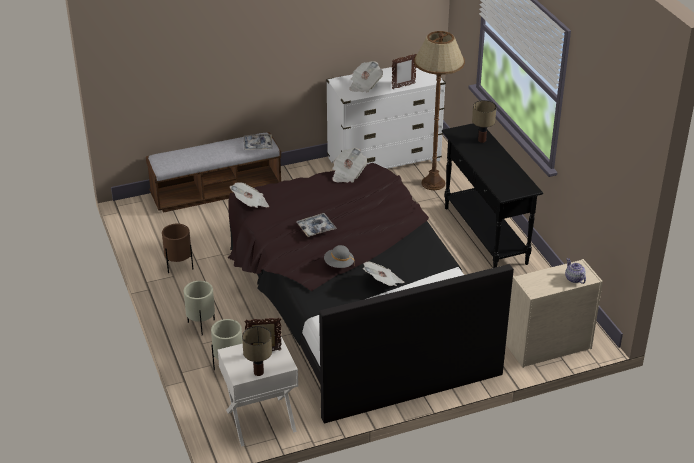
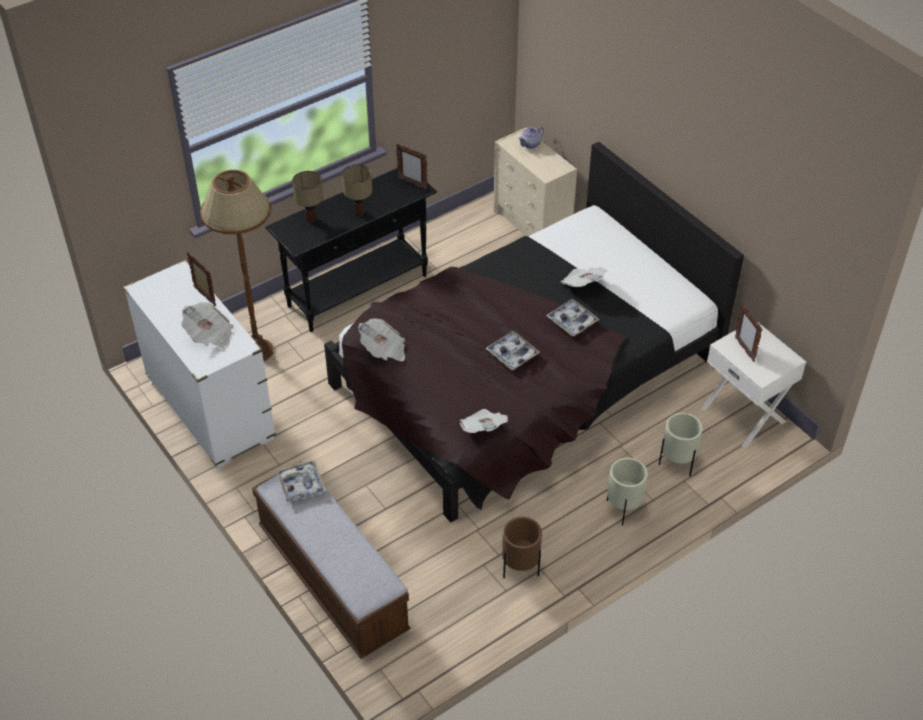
camera: 105 degrees left, 10 degrees up
(258, 372) = (776, 346): table lamp -> table lamp (358, 213)
(339, 264) = (572, 321): grey hat -> tray
(513, 191) = (412, 184): none -> picture frame

